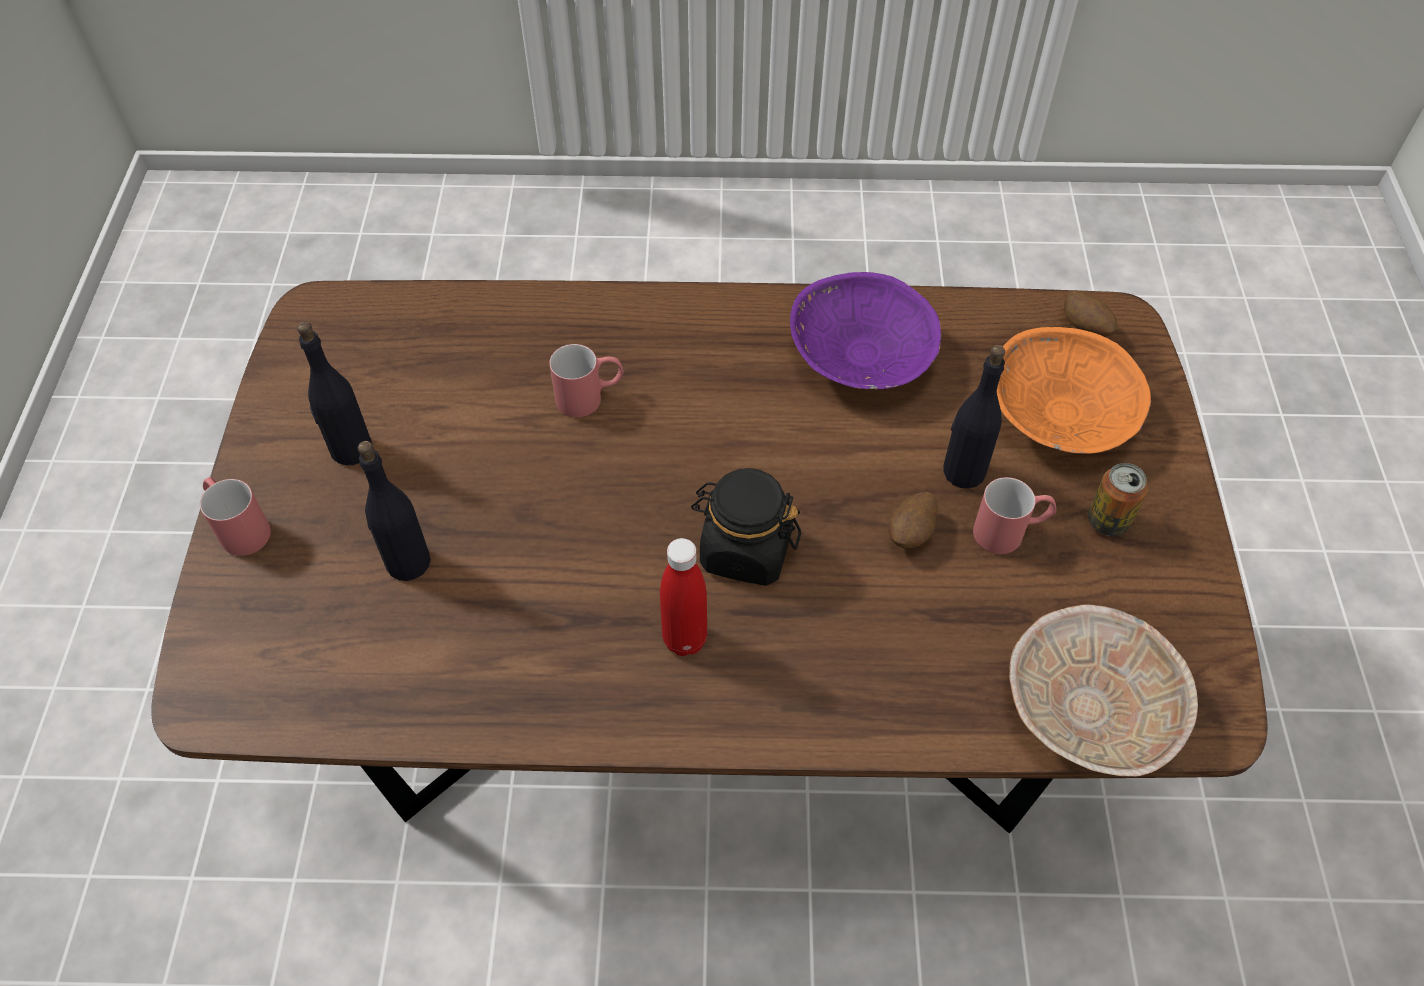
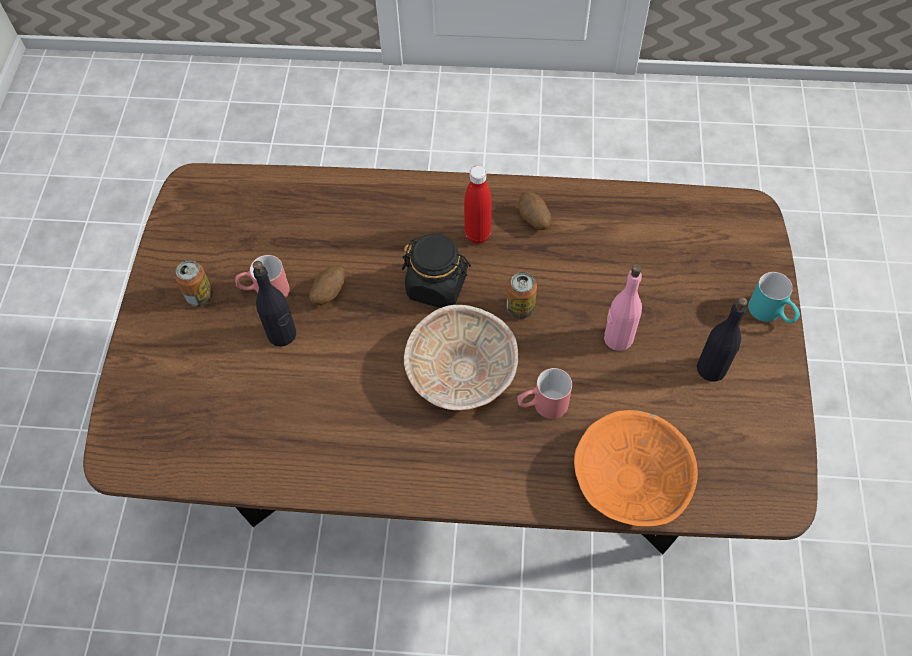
camera: 175 degrees left, 5 degrees up
(239, 527) = (771, 314): red mug -> turquoise mug
(407, 562) = (653, 286): black bottle -> none
(475, 484) = (617, 338): none -> pink bottle
(616, 521) = (520, 308): none -> can
(861, 358) = (332, 432): purple bowl -> none
(1060, 416) = (199, 374): orange bowl -> orange bowl (630, 477)
(1085, 328) = (148, 453): potato -> potato (533, 219)
(1089, 707) = (255, 193): beige bowl -> beige bowl (461, 372)

